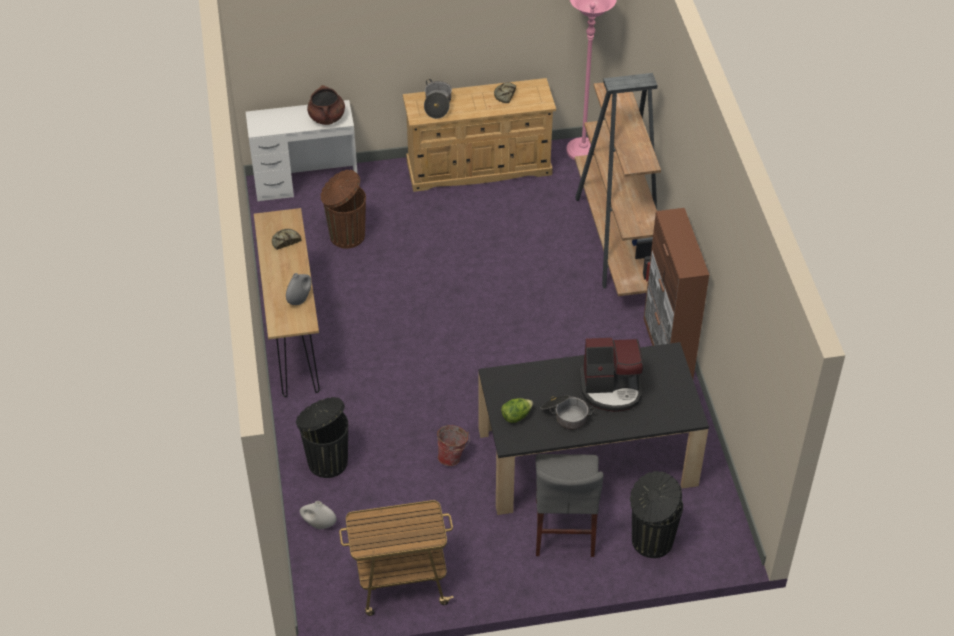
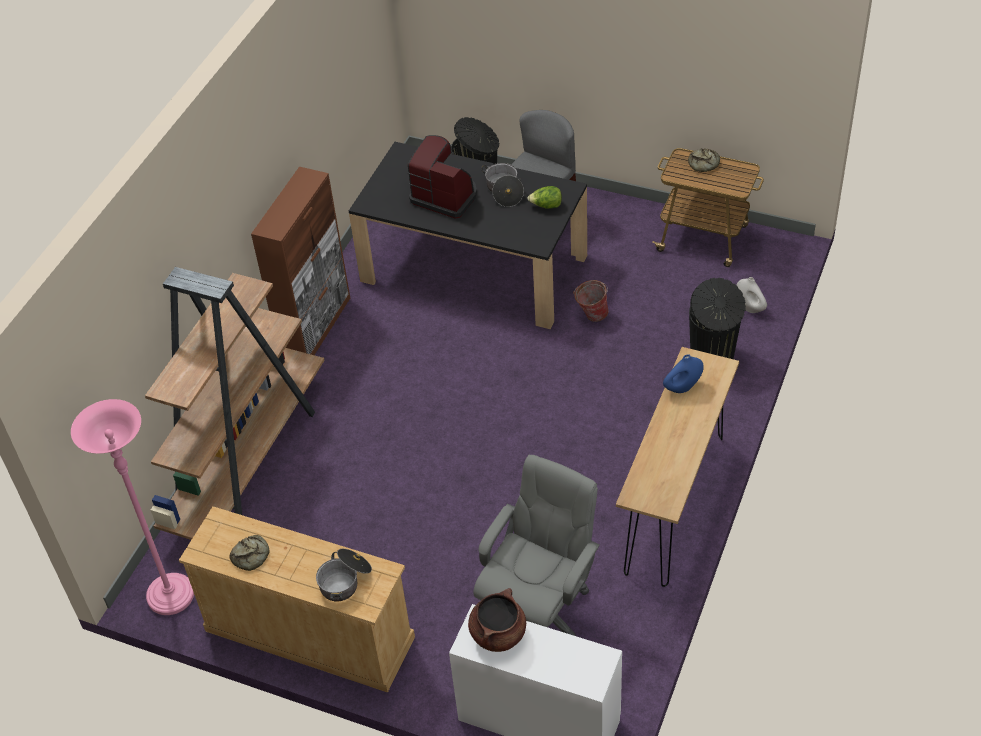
camera: 145 degrees left, 0 degrees up
(285, 241) = (659, 465): bread -> bread (704, 164)
(299, 299) = (682, 388): grey vase -> blue vase
(346, 236) = (538, 609): brown trash can -> grey office chair

